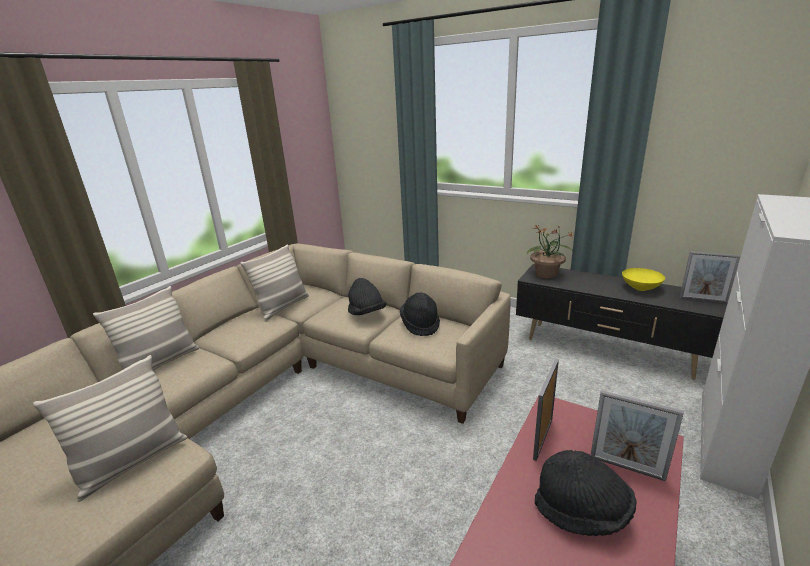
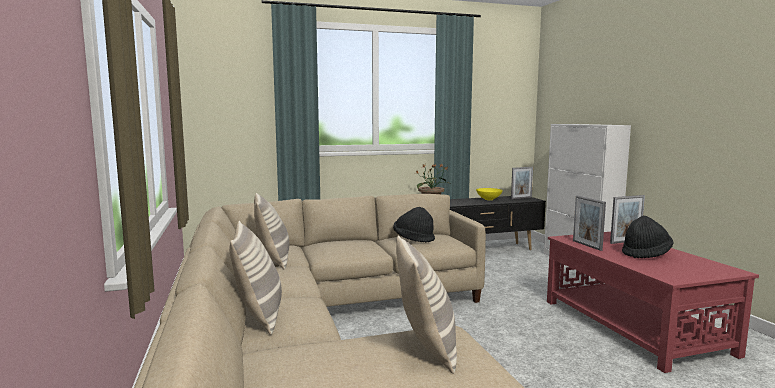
camera: 50 degrees left, 15 degrees down
(366, 313) = (361, 243): black hat -> none

